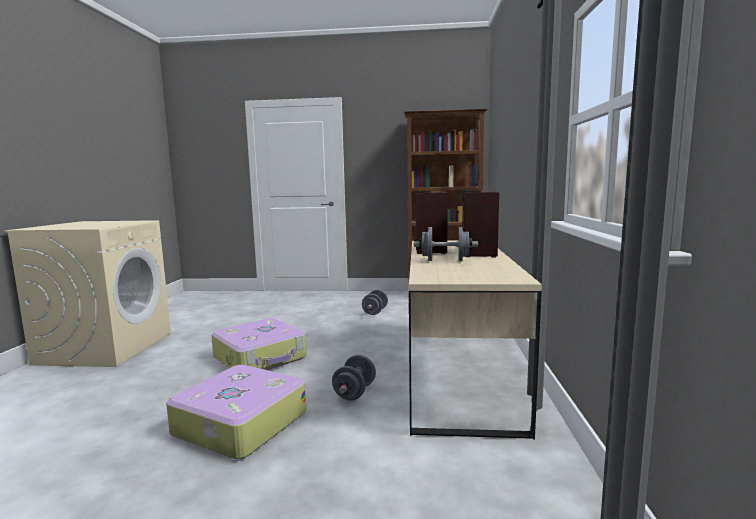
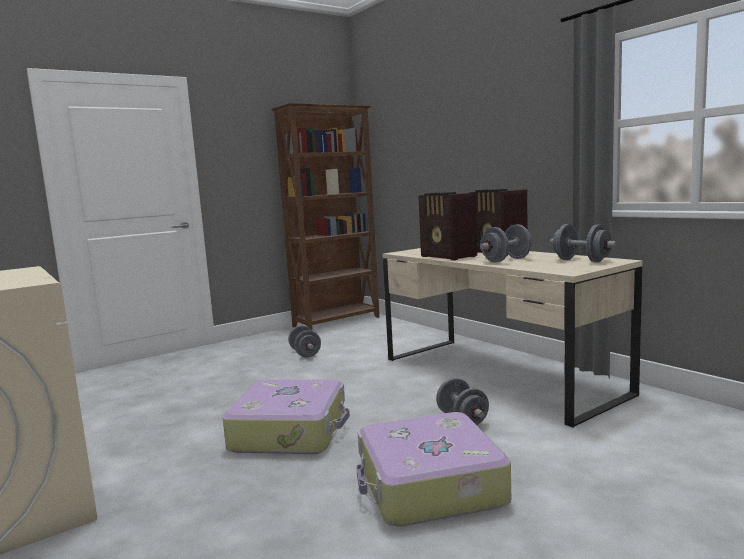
camera: 40 degrees left, 0 degrees up
(490, 273) = (581, 261): none -> grey dumbbell

